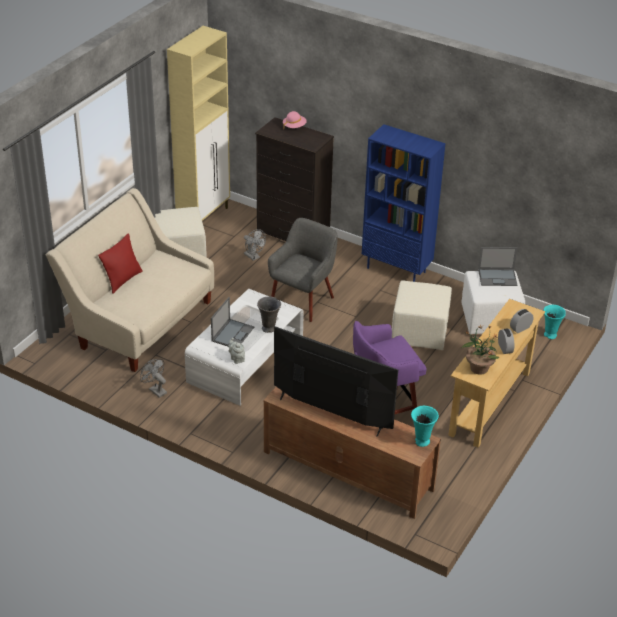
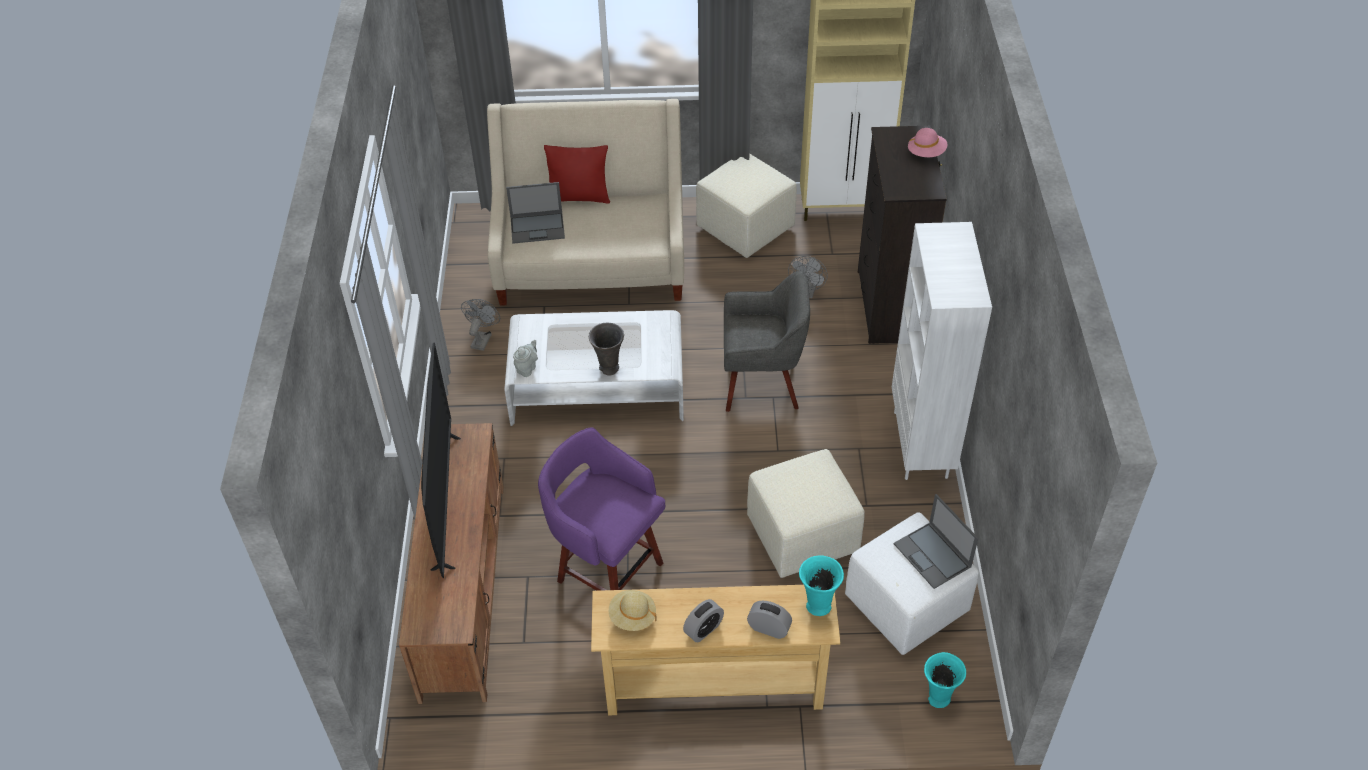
camera: 60 degrees right, 10 degrees up
(233, 334) = (572, 341): laptop -> laptop (538, 227)
(397, 270) = (922, 445): blue bookcase -> white bookcase
(421, 441) = (450, 624): turquoise vase -> turquoise vase (817, 606)
(478, 368) = (632, 617): potted plant -> beige hat

